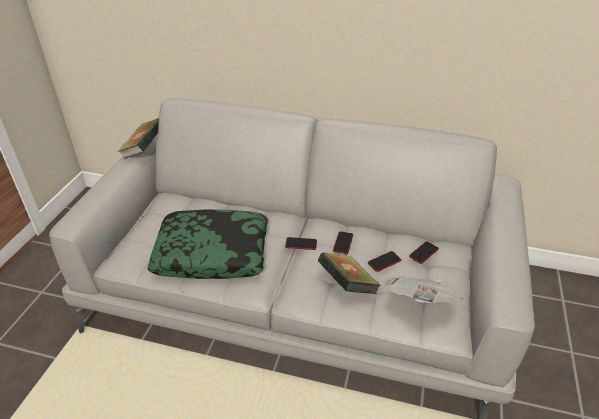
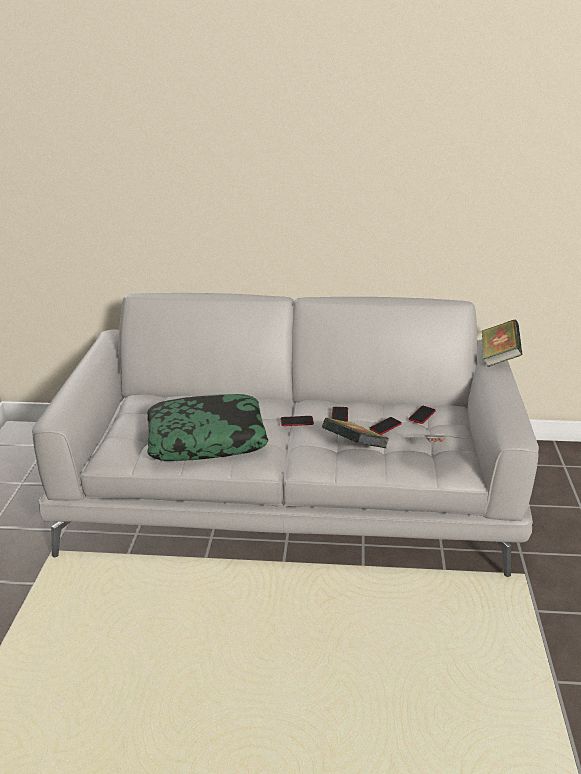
camera: 10 degrees left, 10 degrees down
(145, 150) = (106, 351): book -> book (499, 358)

